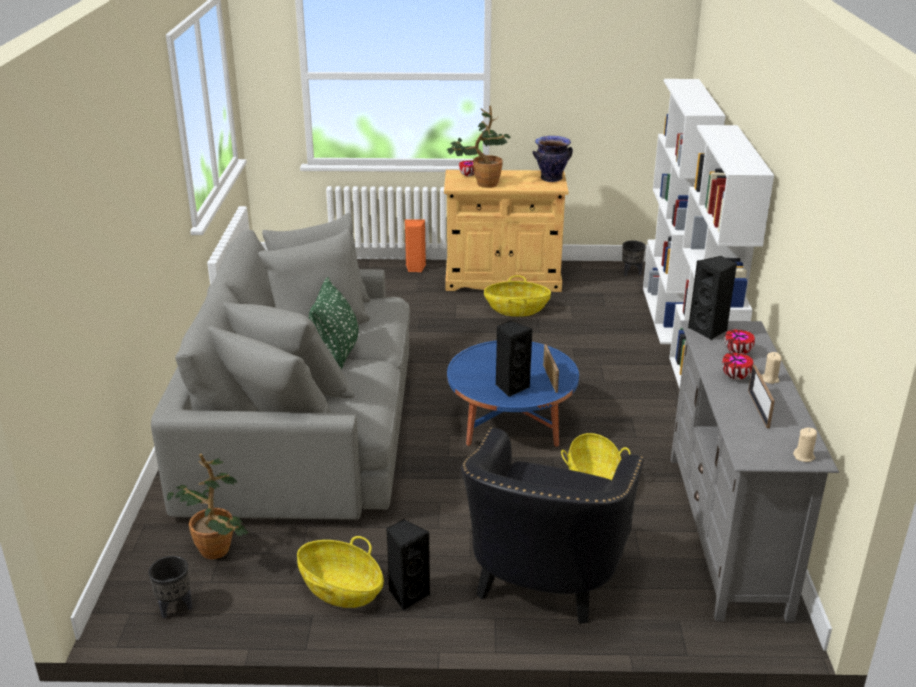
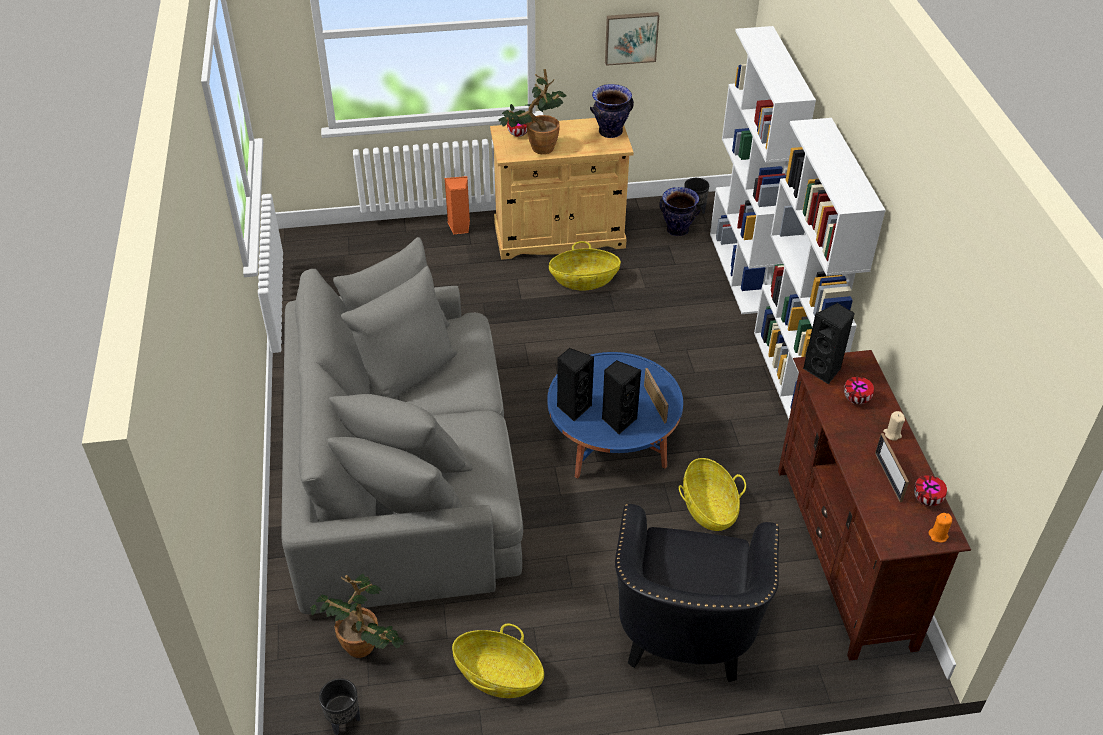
camera: 10 degrees left, 15 degrees up
(336, 353) = (436, 408): green pillow -> none
(407, 594) = (563, 672): black speaker -> black speaker (573, 407)
(576, 99) = (631, 37): none -> picture
(613, 283) = (677, 230): none -> vase
(727, 532) = (845, 555): grey tv stand -> brown tv stand
(735, 377) = (860, 435): bowl -> bowl (927, 500)
(804, 456) = (938, 535): beige candle -> orange candle

